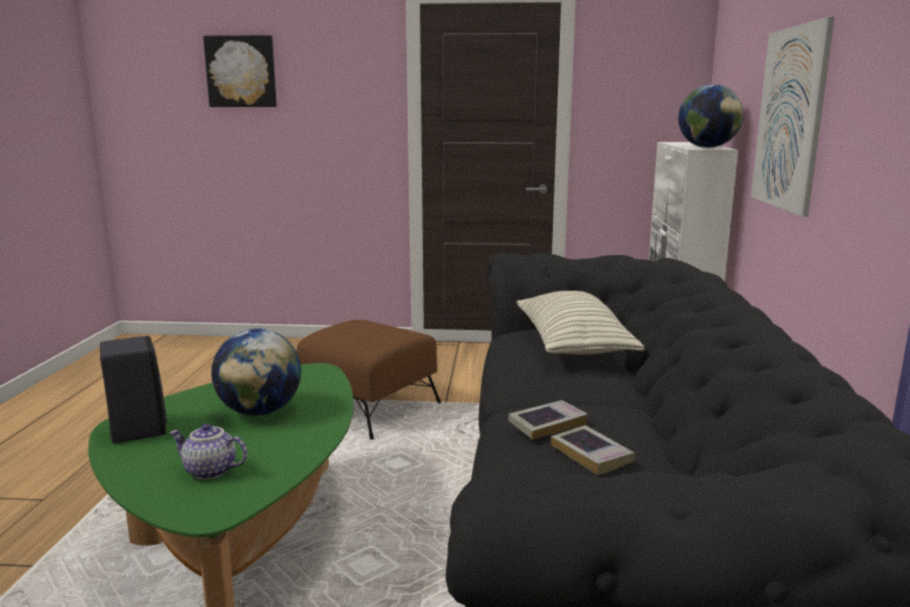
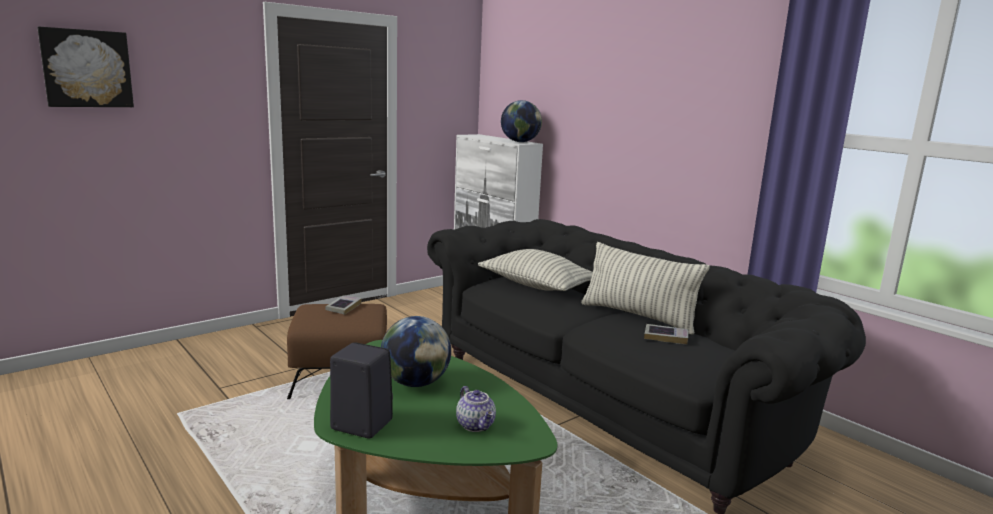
camera: 45 degrees left, 0 degrees up
(209, 471) = (476, 425): teapot -> teapot turned 90 degrees counterclockwise
(547, 424) = (619, 330): book -> book (343, 307)
(628, 417) = (638, 316): none -> pillow
(789, 118) = (597, 128): picture -> none

